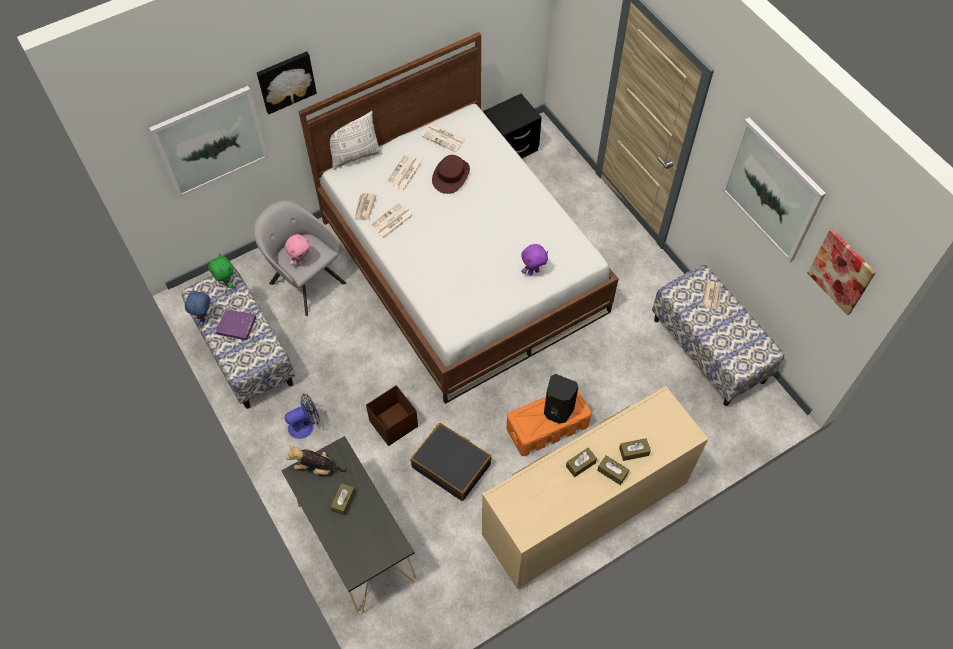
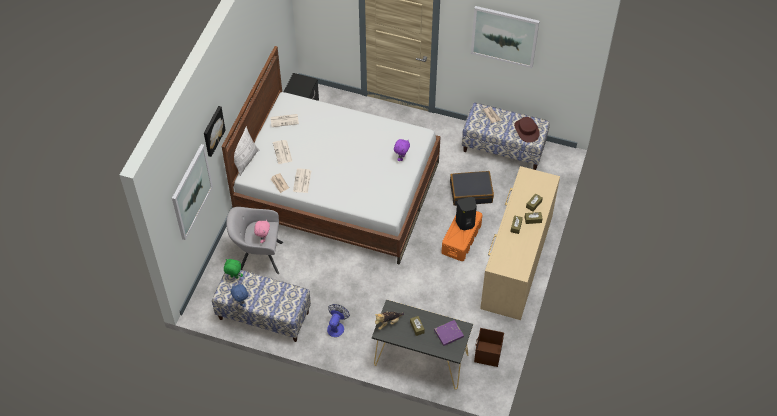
camera: 40 degrees left, 5 degrees down
(236, 326) = (264, 294): purple book -> purple book (448, 334)
(393, 424) = (382, 293): brown storage box -> brown storage box (487, 354)
(451, 176) = (309, 137): brown hat -> brown hat (526, 130)
(451, 465) = (432, 291): black suitcase -> black suitcase (471, 192)
(841, 271) = (565, 55): picture -> none

